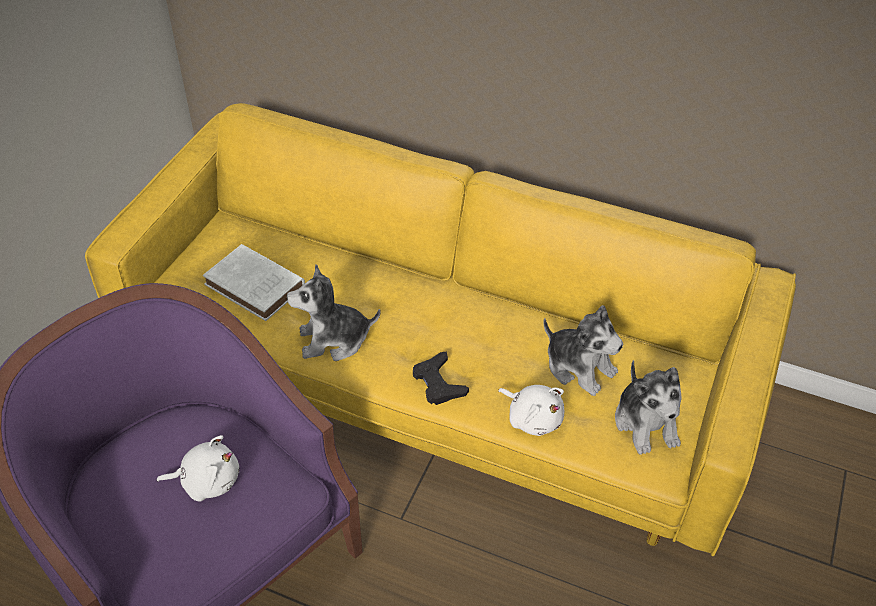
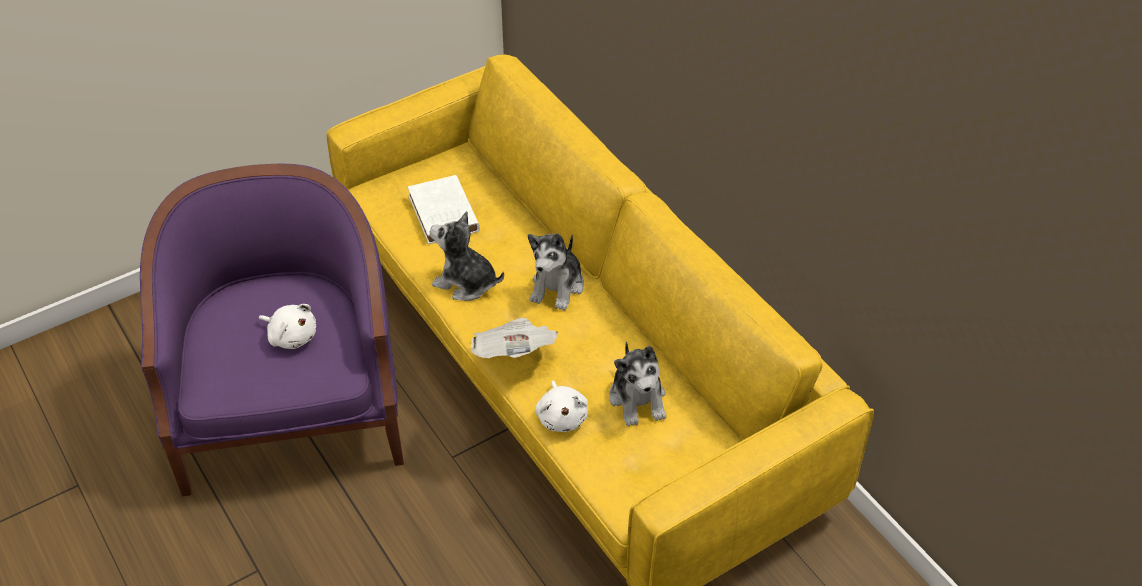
camera: 35 degrees right, 0 degrees up
(438, 383) = (514, 354): black game controller -> newspaper
(646, 423) = (649, 468): plush toy -> plush toy (557, 286)

